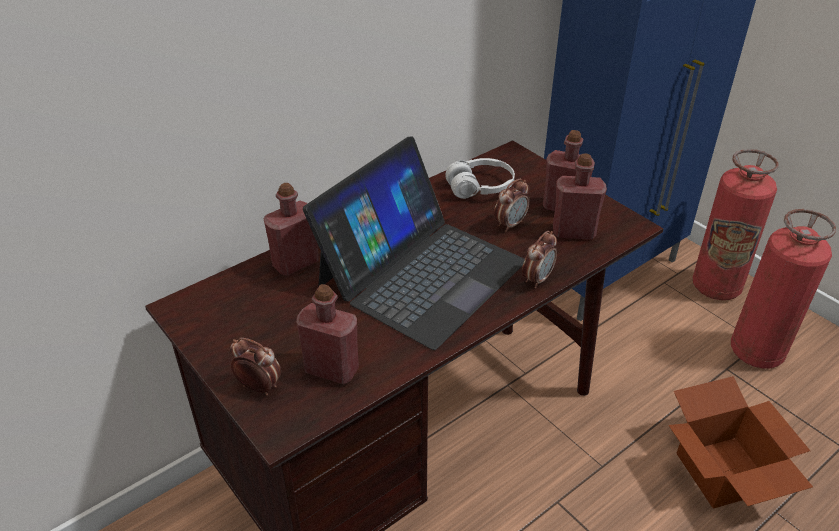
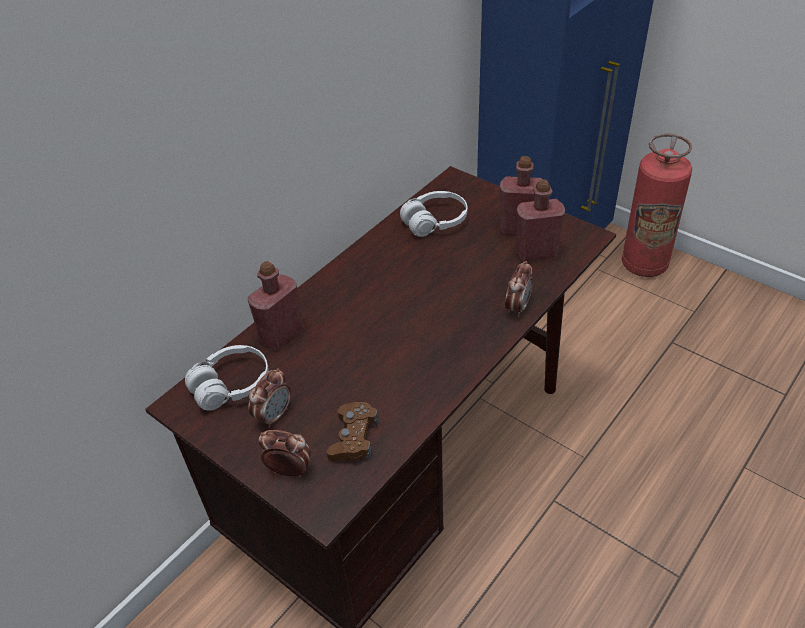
camera: 10 degrees left, 5 degrees up
(232, 300) = (231, 385): none -> white headphones
(331, 369) = (354, 438): red bottle -> brown game controller
(421, 272) = (406, 321): laptop -> none
(510, 224) = (475, 255): alarm clock -> alarm clock (274, 415)
(724, 474) = (692, 442): cardboard box -> none
(756, 352) = (694, 321): fire extinguisher -> none

